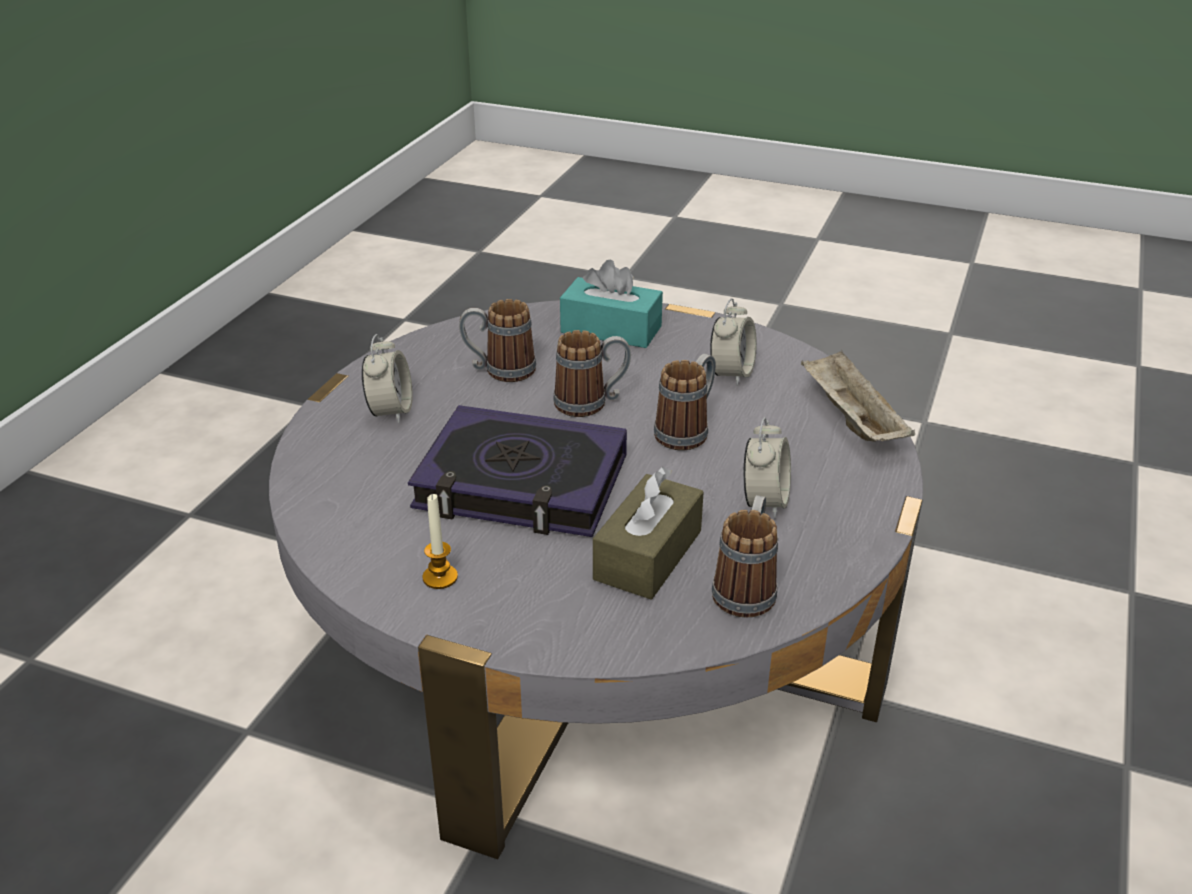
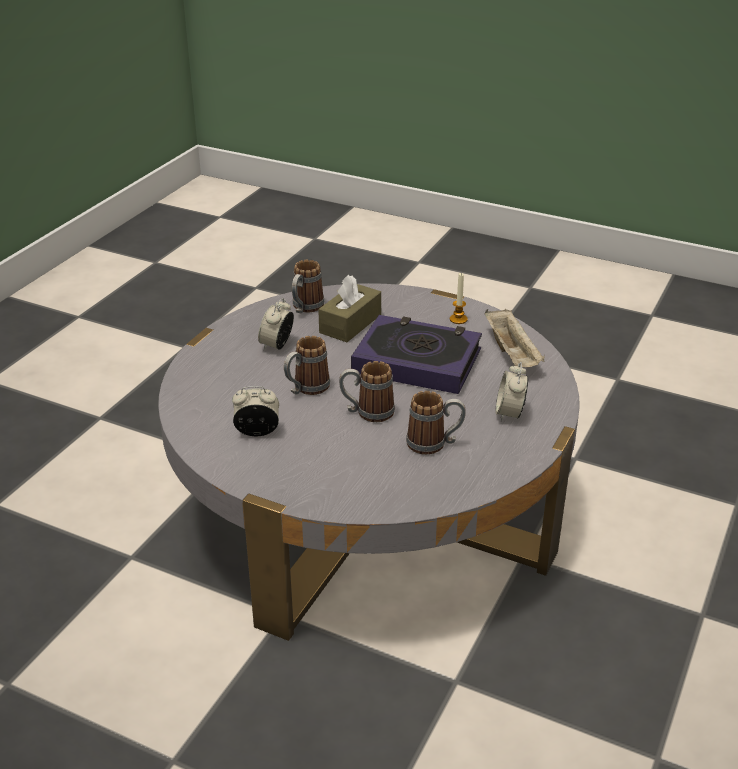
camera: 175 degrees left, 0 degrees up
(611, 329) = (340, 481): turquoise tissue box -> none
(731, 374) = (257, 432): alarm clock -> alarm clock turned 60 degrees clockwise
(850, 419) = (193, 392): beige tray -> beige tray (512, 354)

